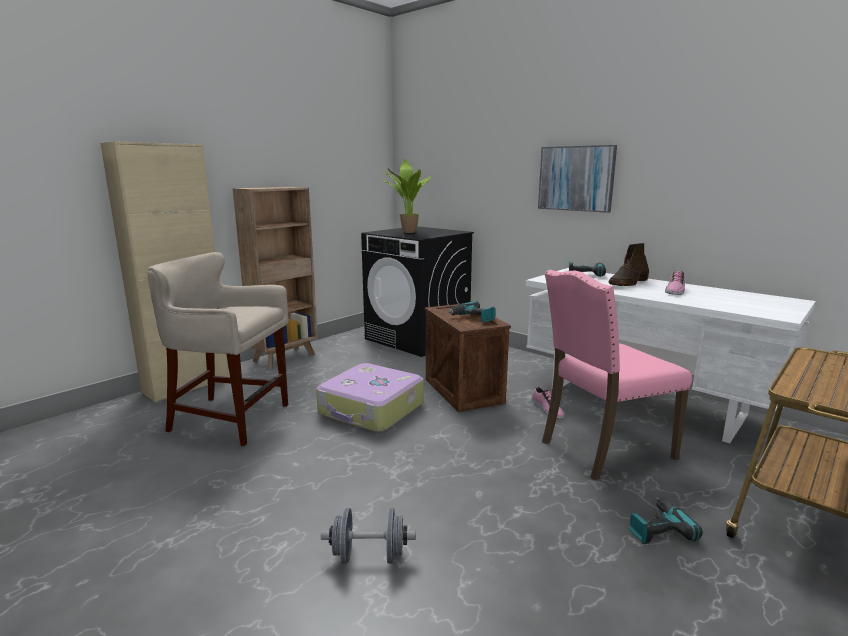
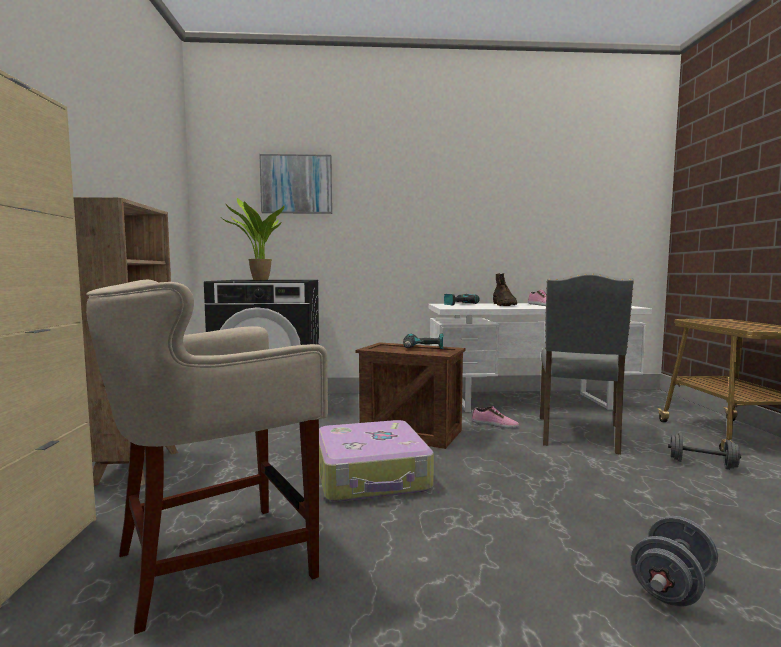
camera: 45 degrees left, 10 degrees down
(576, 178) = (427, 224): picture -> picture (296, 184)
(603, 449) = (579, 435): pink chair -> grey chair
(657, 528) = (702, 464): power drill -> grey dumbbell

